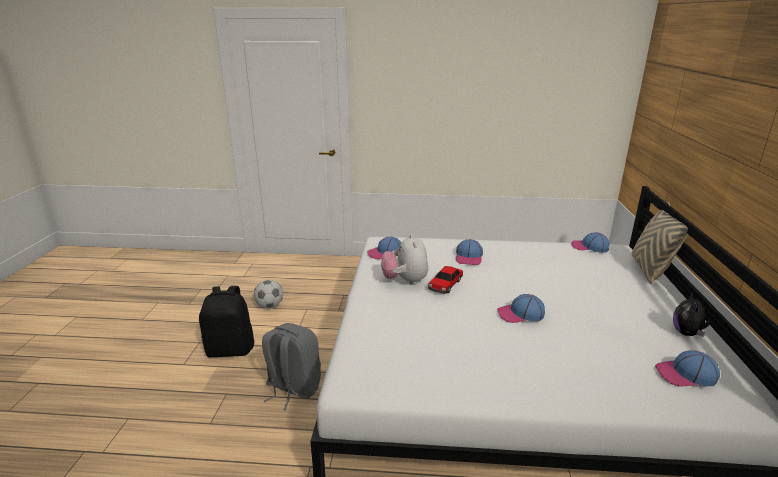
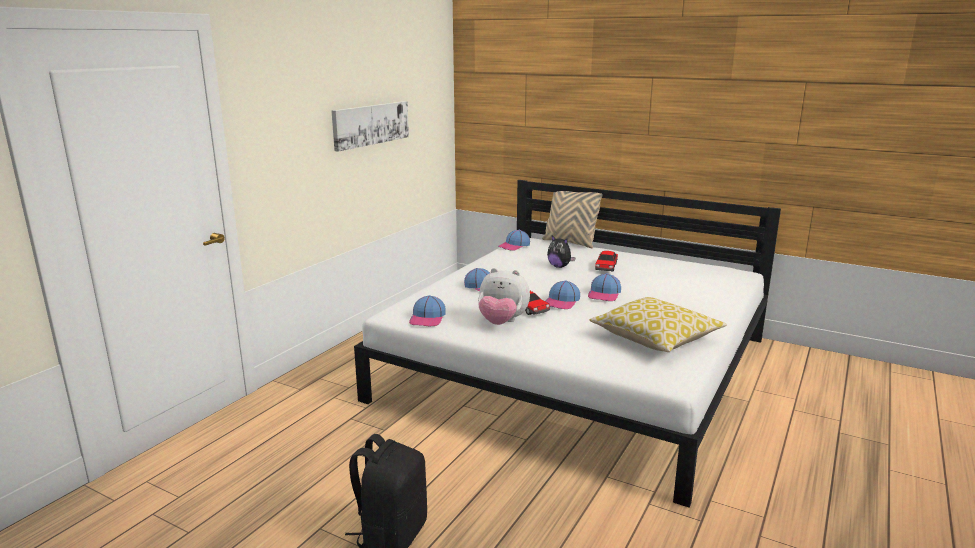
camera: 65 degrees left, 5 degrees down
(270, 306) = (310, 483): football -> none
(292, 388) = (518, 494): grey backpack -> none
(439, 363) = (656, 338): none -> pillow
(498, 99) = (370, 124): none -> picture
(605, 302) = (606, 267): none -> toy car
(686, 375) = (708, 274): cap -> cap (562, 302)
(687, 333) = (661, 260): plush toy -> plush toy (559, 266)

